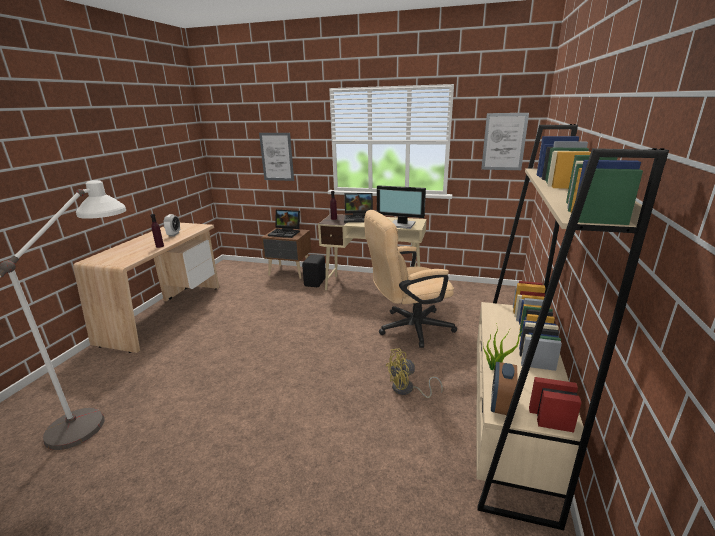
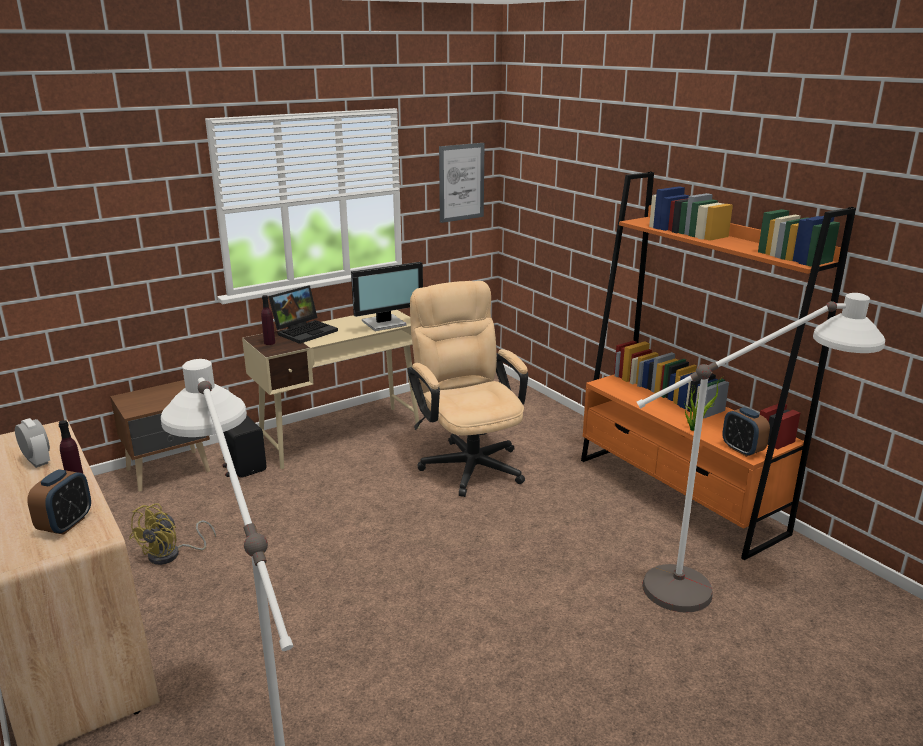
camera: 50 degrees left, 0 degrees up
(127, 256) = (66, 524): none -> alarm clock
(277, 157) = (103, 254): picture -> none
(286, 233) = (155, 397): laptop -> none
(407, 390) = (569, 516): yellow fan -> yellow fan (171, 555)
(408, 328) = (468, 462): beige office chair -> beige office chair turned 135 degrees clockwise
(422, 515) = (725, 589): none -> white floor lamp
(509, 427) = (678, 495): beige bookcase -> orange bookcase

